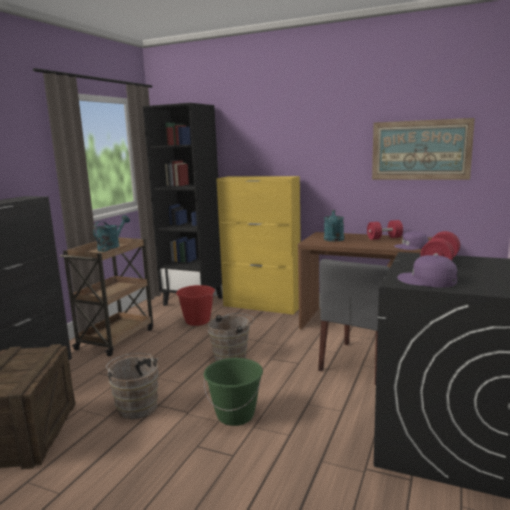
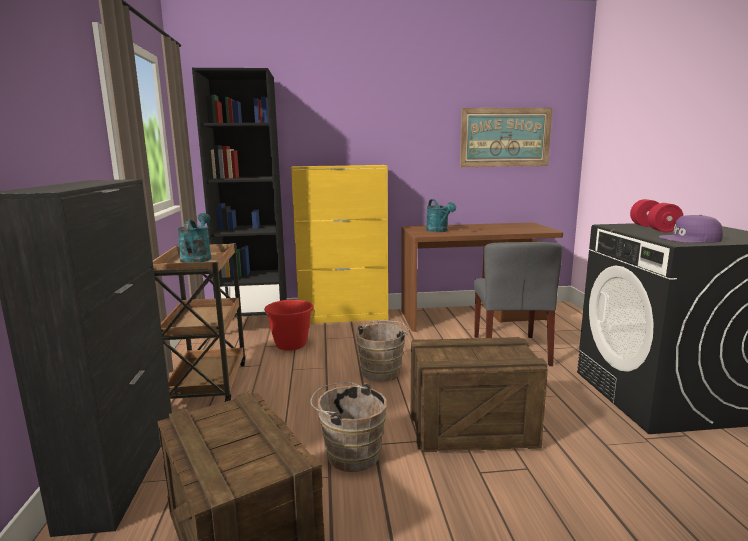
camera: 30 degrees left, 0 degrees up
(235, 415) = (472, 428): green bucket -> crate
(384, 238) = (480, 226): red dumbbell -> none
(412, 246) = (520, 230): purple cap -> none

